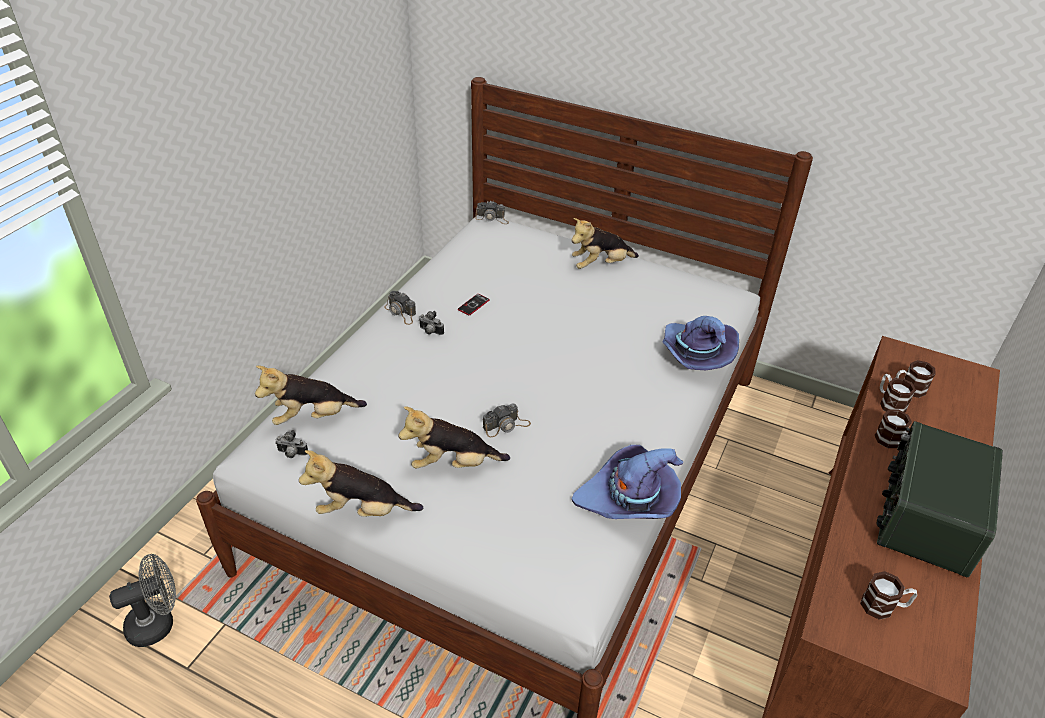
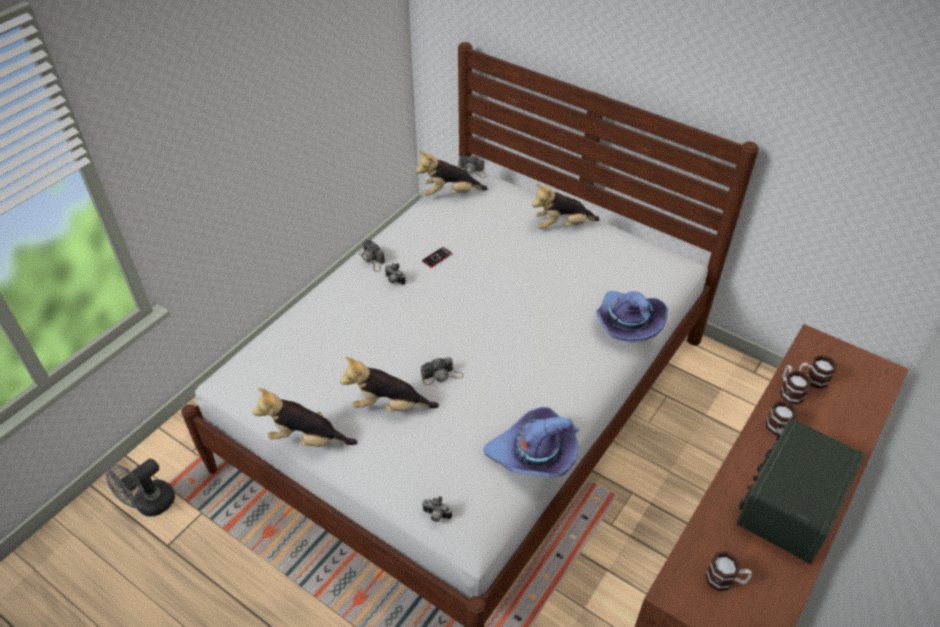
camera: 10 degrees right, 5 degrees up
(158, 623) = (149, 505): grey fan -> grey fan turned 150 degrees clockwise
(291, 454) = (258, 383): camera -> camera (436, 516)
(313, 417) = (280, 351): plush toy -> plush toy (450, 194)

